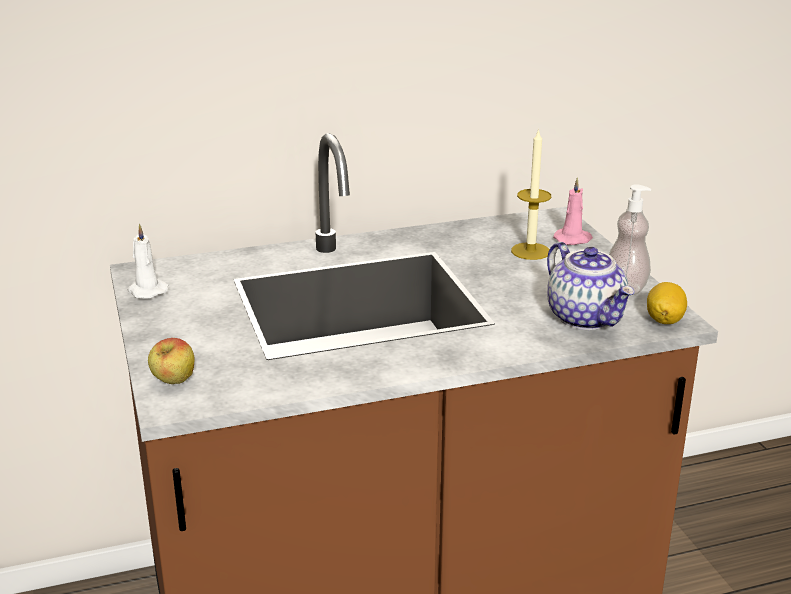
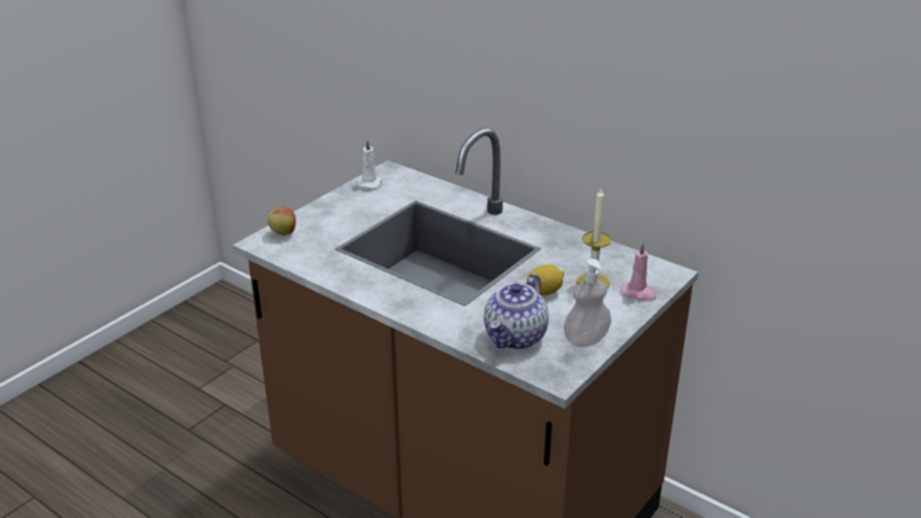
camera: 55 degrees right, 5 degrees up
(664, 320) = (553, 371): lemon -> lemon (545, 292)

